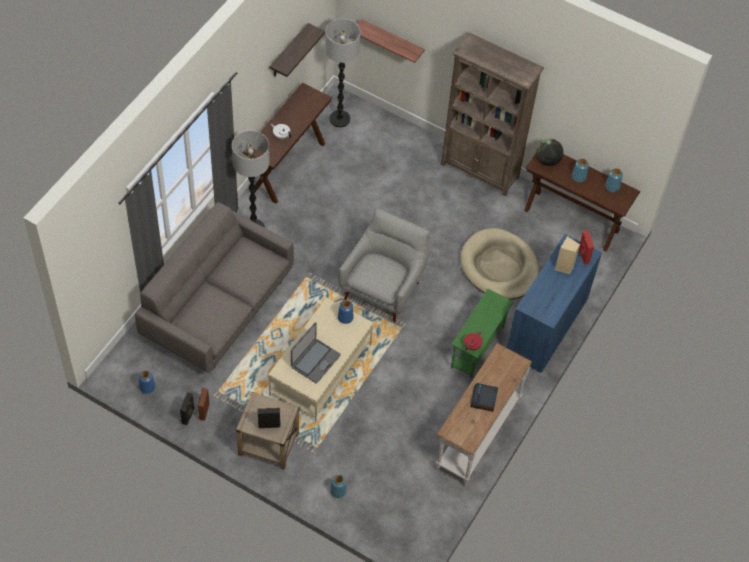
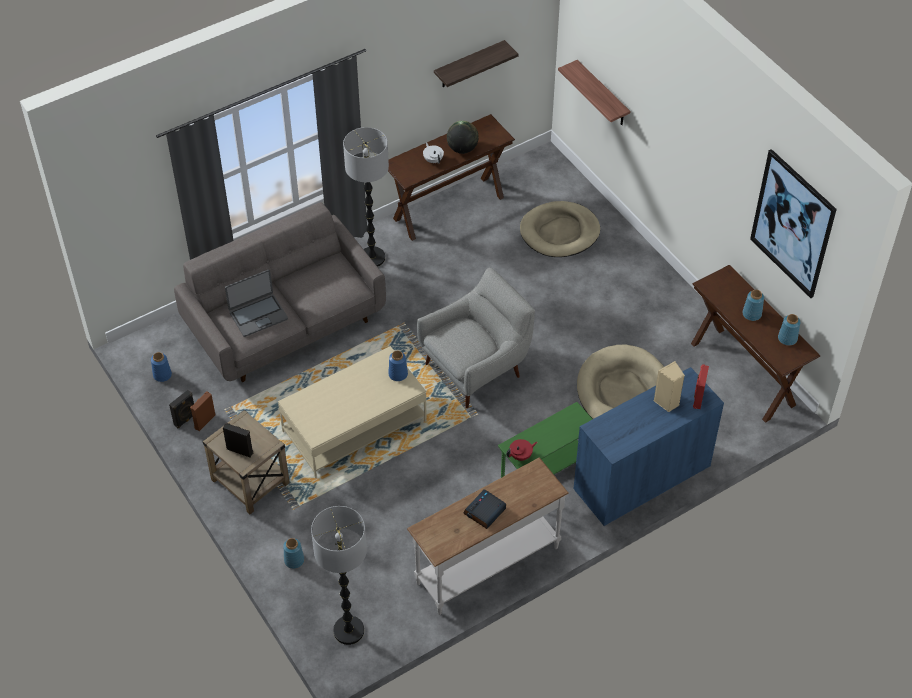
camera: 30 degrees right, 5 degrees down
(315, 361) = (336, 406): laptop -> laptop (258, 315)
(339, 119) = (535, 178): floor lamp -> floor lamp (348, 631)
(382, 157) = (559, 232): none -> beige dog bed
(480, 171) = (664, 284): brown bookcase -> none
(548, 160) = (724, 284): globe -> globe (462, 149)
(604, 104) = (792, 224): none -> picture

